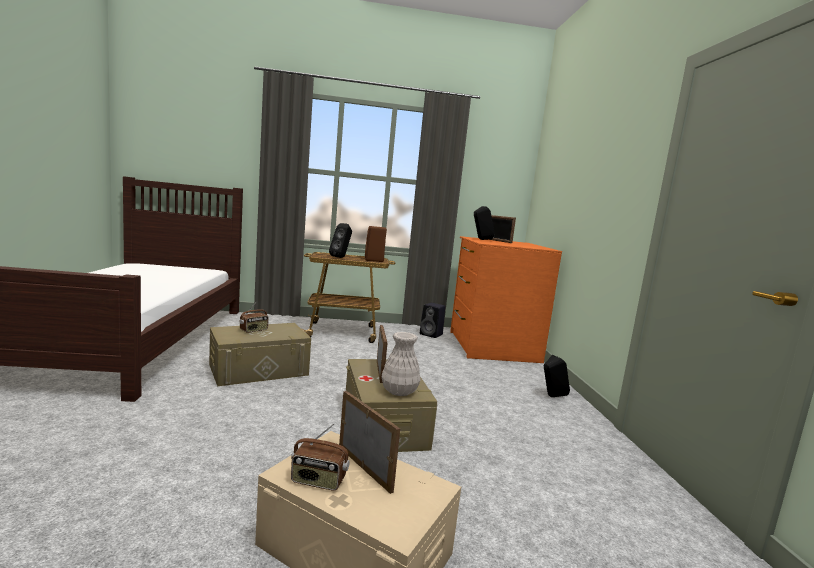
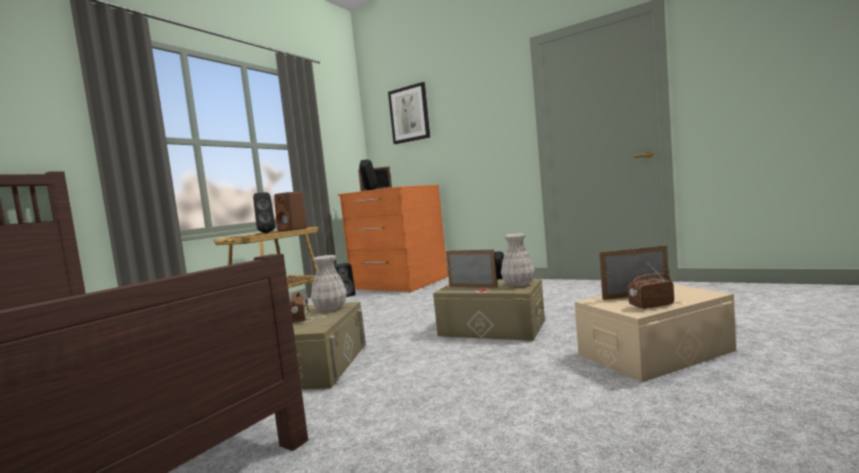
camera: 50 degrees left, 5 degrees down
(285, 333) = (331, 308): none -> white vase
(318, 481) = (650, 305): radio -> radio turned 150 degrees counterclockwise
(564, 158) = (409, 114): none -> picture

